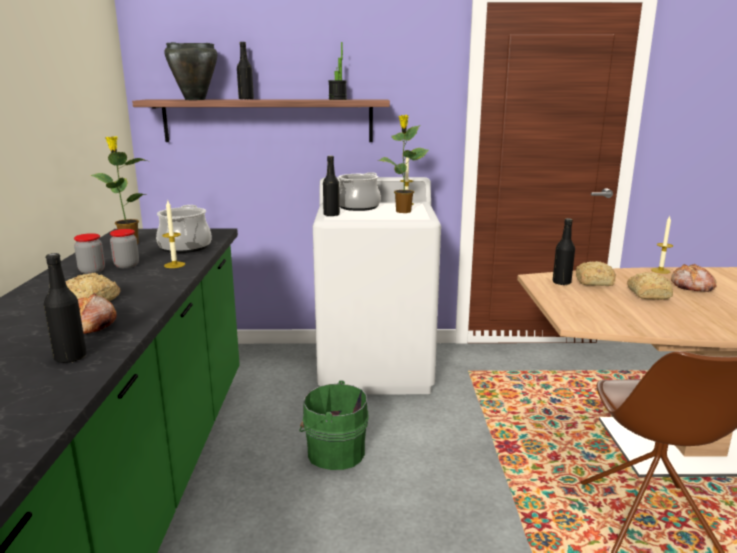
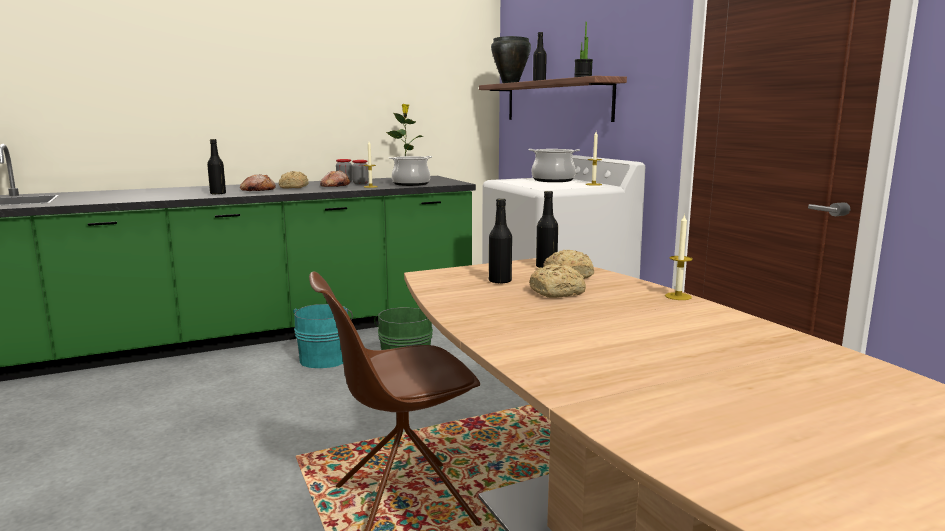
camera: 65 degrees right, 5 degrees down
(266, 510) = (325, 358): none -> turquoise bucket
(331, 215) = (510, 179): black bottle -> black bottle (500, 281)
(403, 211) = (558, 185): potted plant -> none
(692, 286) = (627, 308): bread -> bread (335, 186)

